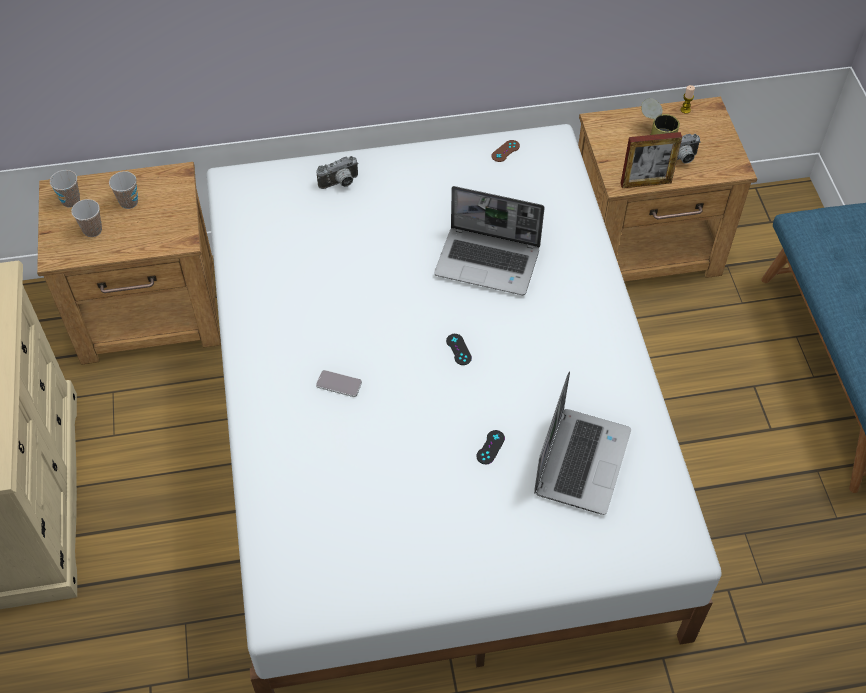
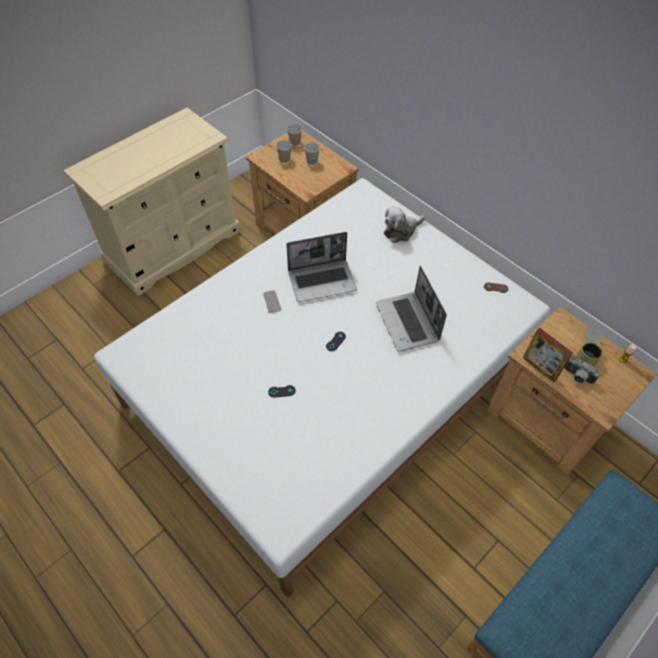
camera: 55 degrees right, 0 degrees up
(340, 183) = (401, 231): camera -> plush toy
(581, 460) = (305, 442): laptop -> laptop (322, 280)

